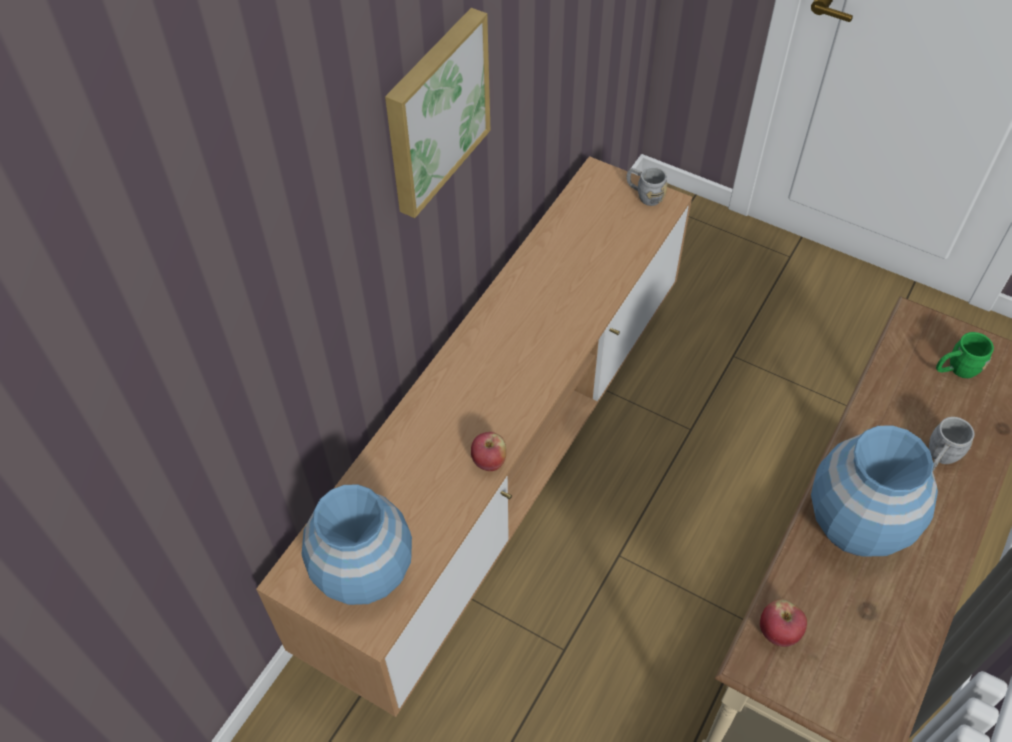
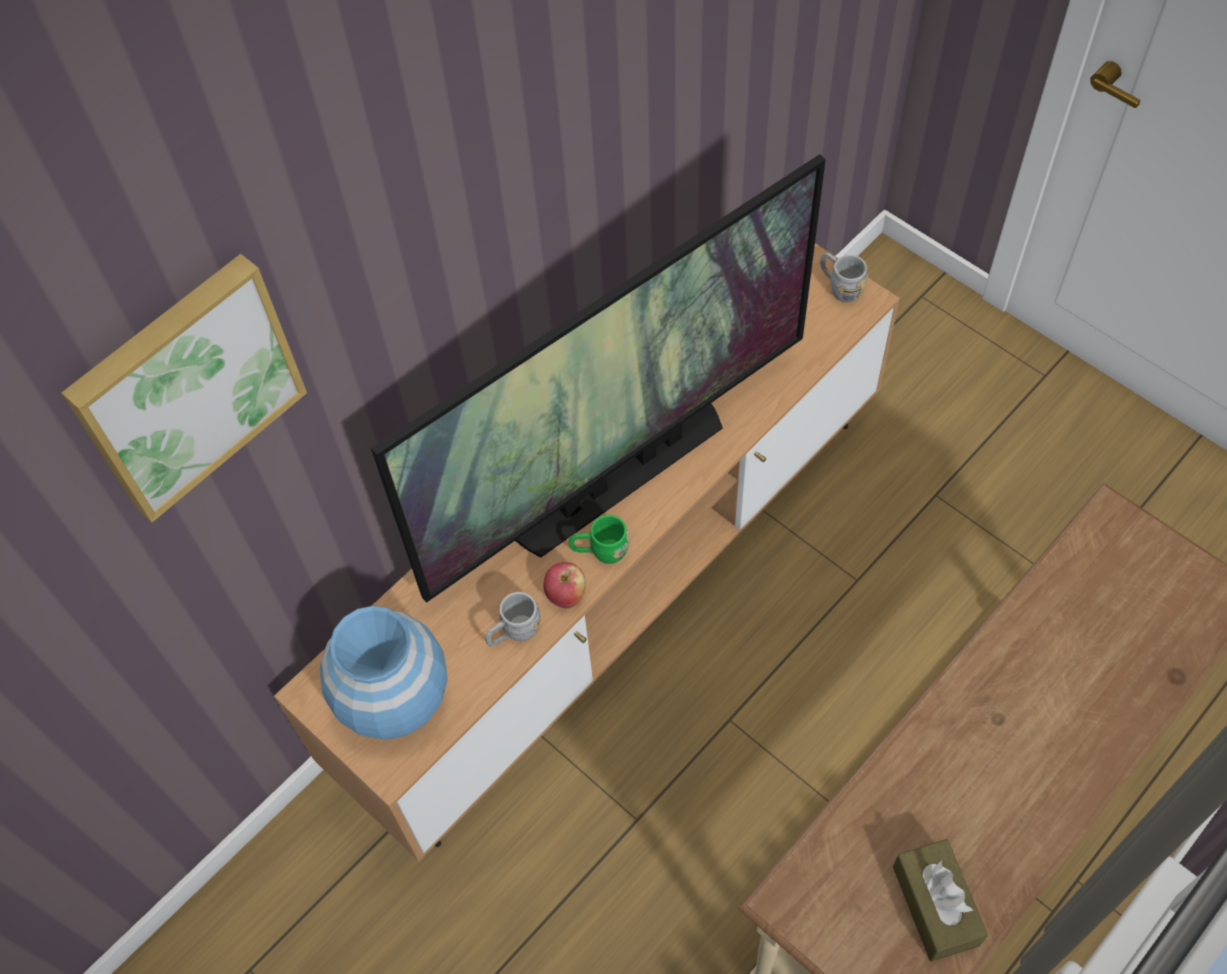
camera: 15 degrees right, 5 degrees up
(434, 111) = (539, 191): picture -> picture (186, 385)
(507, 360) = (617, 474): none -> television
(778, 632) = (824, 871): apple -> none
(856, 523) = (956, 759): blue vase -> none
(876, 642) = (935, 905): none -> brown tissue box
(939, 458) = (1084, 699): grey mug -> grey mug (514, 633)
(956, 369) = (1142, 591): green mug -> green mug (600, 551)

